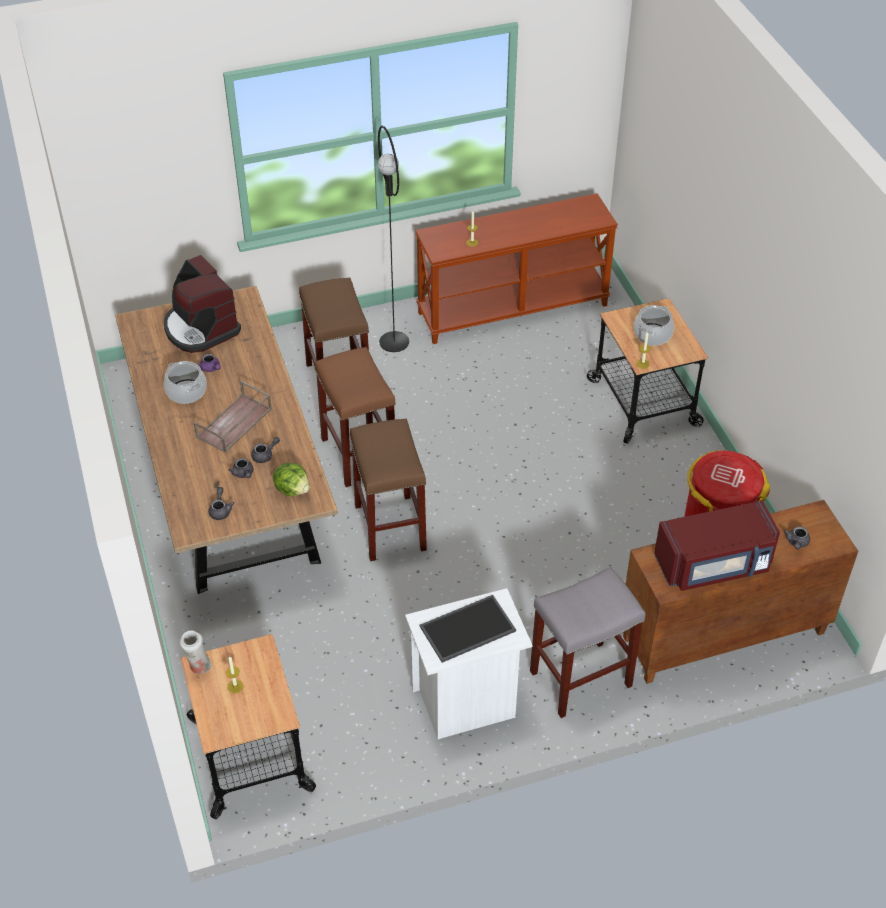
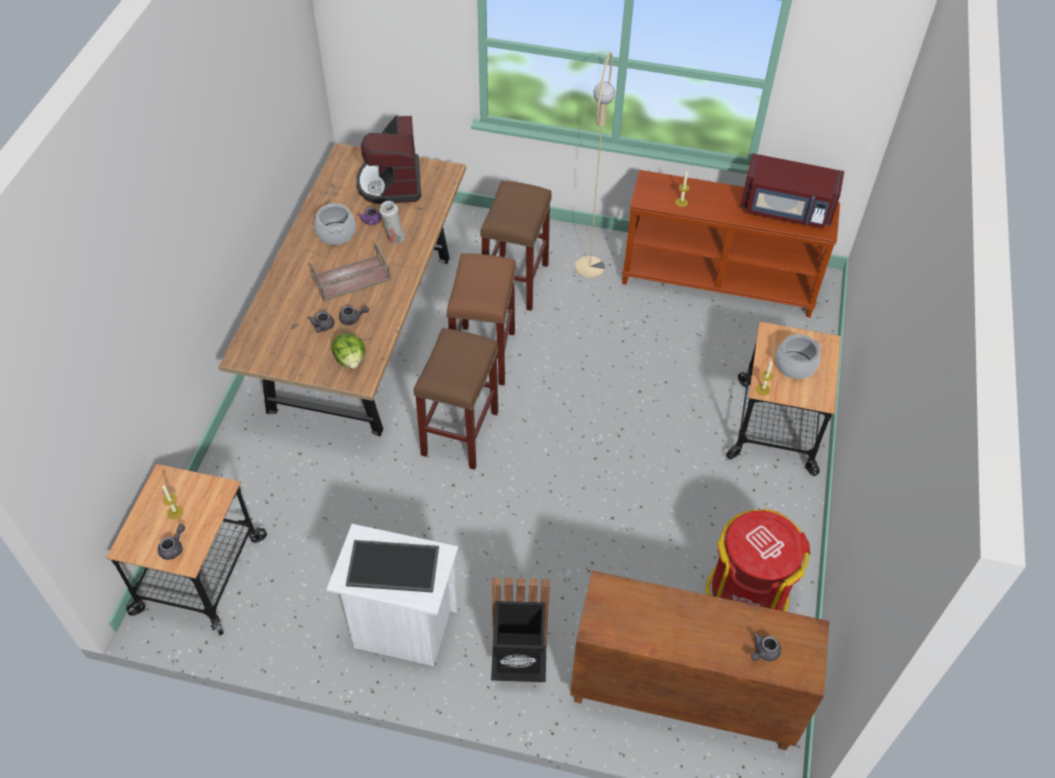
camera: 30 degrees right, 5 degrees up
(199, 667) = (162, 480): white vase -> white vase (394, 238)
(220, 510) = (279, 350): grey teapot -> grey teapot (174, 548)
(394, 342) = (589, 267): black floor lamp -> beige floor lamp
(581, 677) = (519, 662): grey stool -> black trash can
(714, 565) = (660, 630): red microwave -> red microwave (786, 210)

